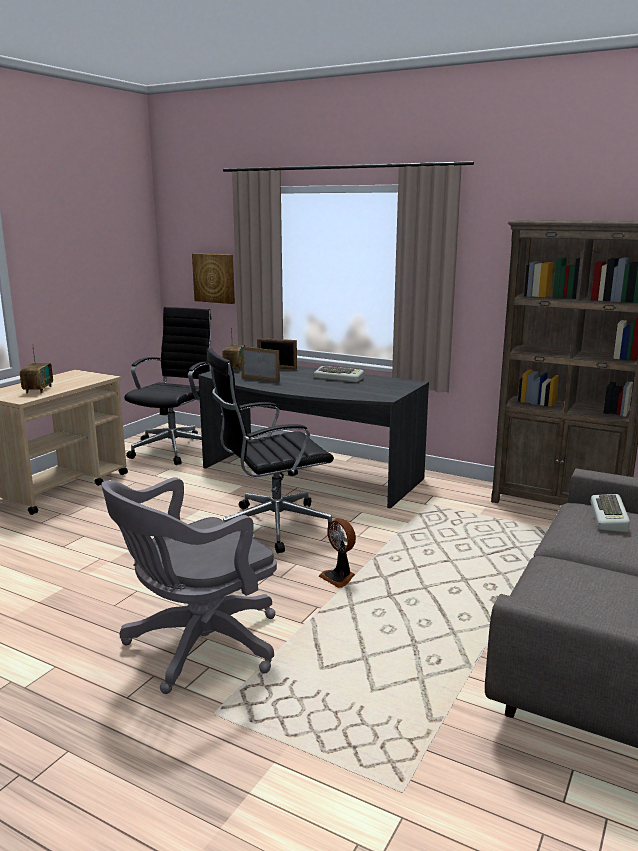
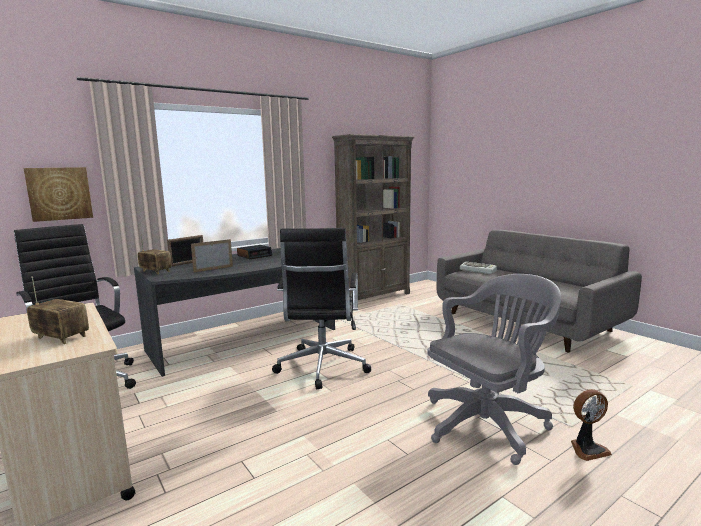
camera: 65 degrees left, 5 degrees down
(196, 647) = (489, 422): grey office chair -> grey office chair turned 105 degrees counterclockwise
(339, 378) = (254, 255): keyboard -> alarm clock
(339, 577) = (417, 360): fan -> fan (587, 449)

